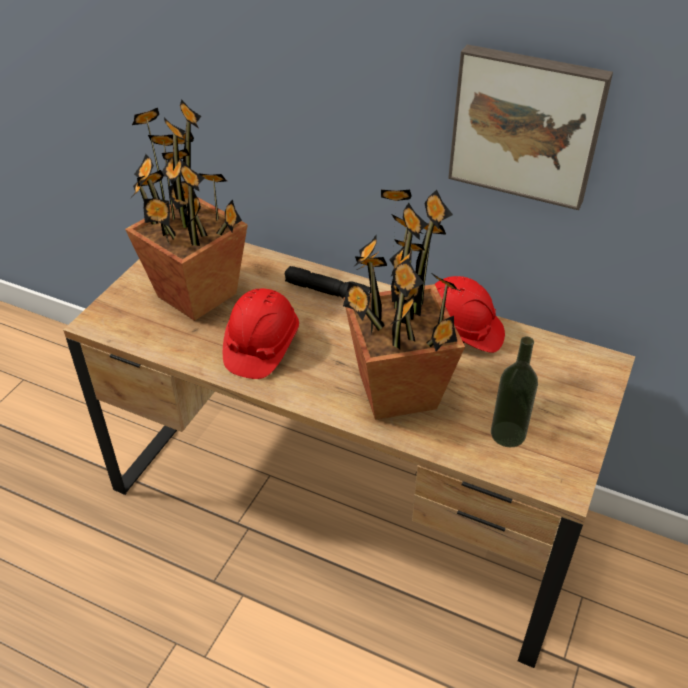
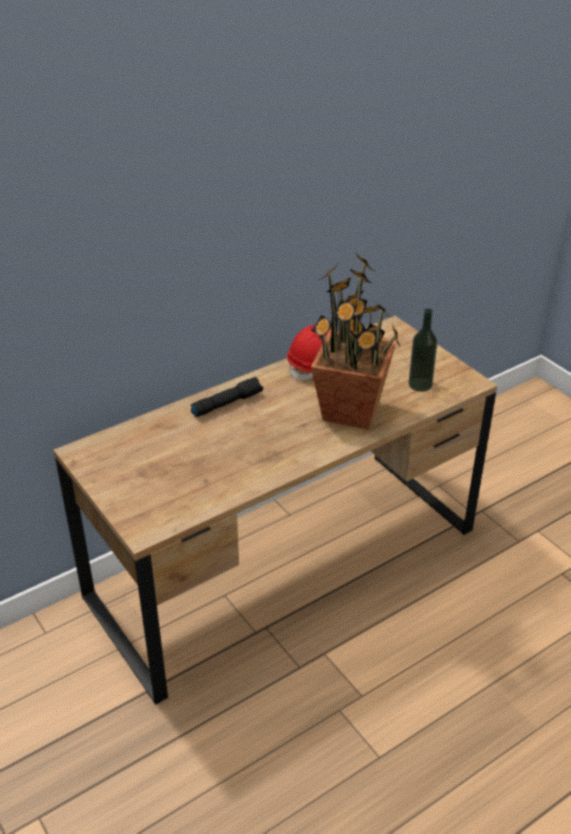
camera: 60 degrees left, 5 degrees down
(196, 296) = (165, 467): potted plant -> none
(261, 347) = (255, 454): red hard hat -> none
(526, 125) = (312, 204): picture -> none

